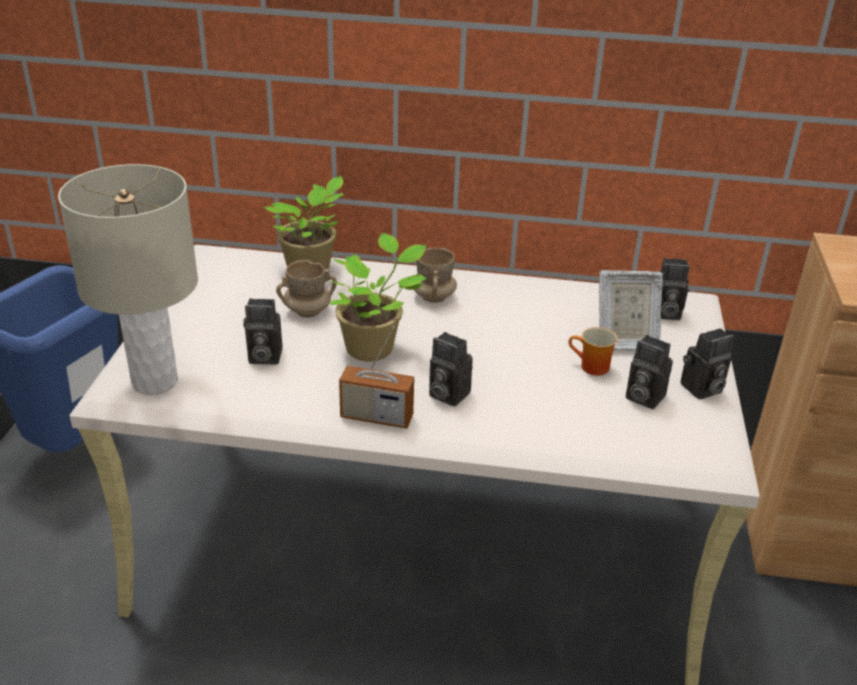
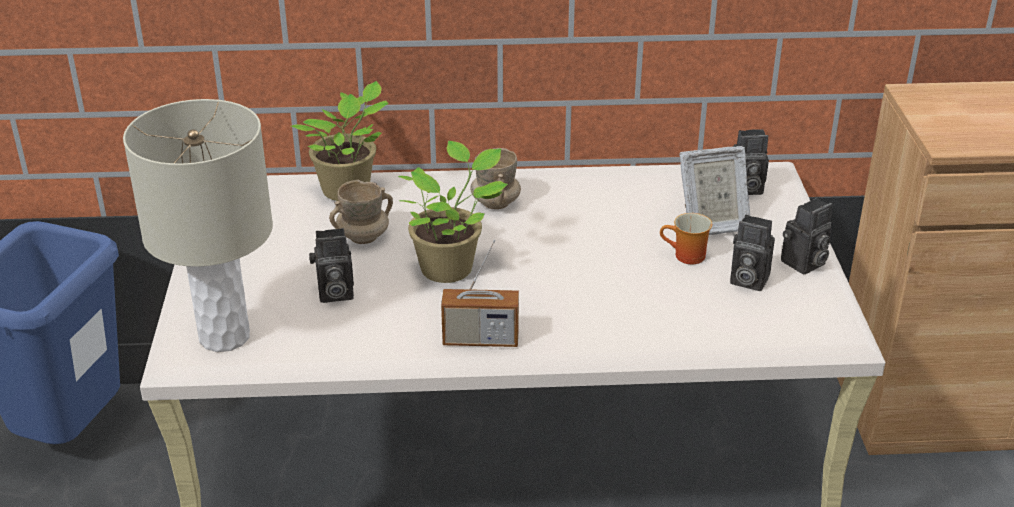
camera: 10 degrees left, 0 degrees up
(446, 394) = (545, 306): camera -> none

